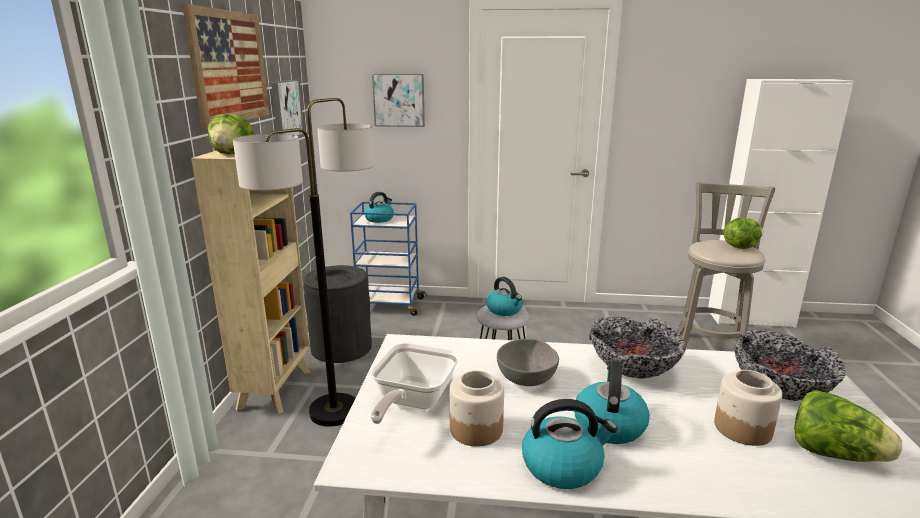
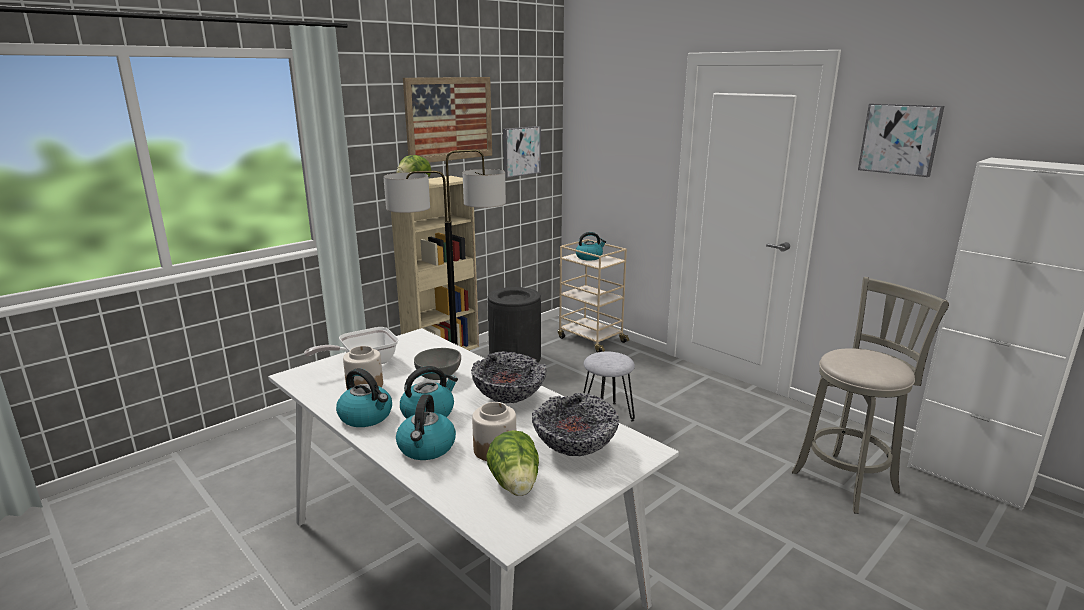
camera: 40 degrees right, 0 degrees up
(389, 305) = (591, 339): blue cart -> beige cart
(399, 100) = (624, 149): picture -> picture (900, 139)
(505, 310) = (611, 359): kettle -> kettle (426, 448)
(740, 247) = (884, 365): lettuce -> none

